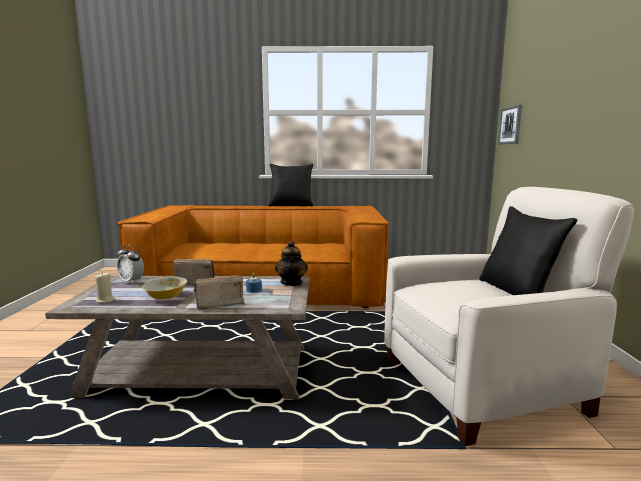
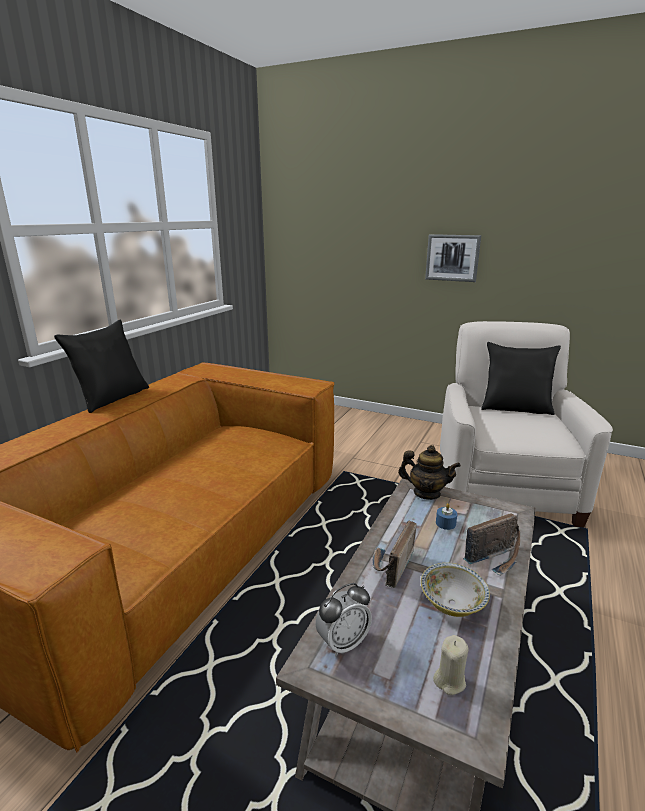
camera: 65 degrees left, 10 degrees up
(218, 304) = (496, 559): radio -> radio turned 120 degrees counterclockwise
(510, 125) = (297, 241): picture -> picture (452, 258)

